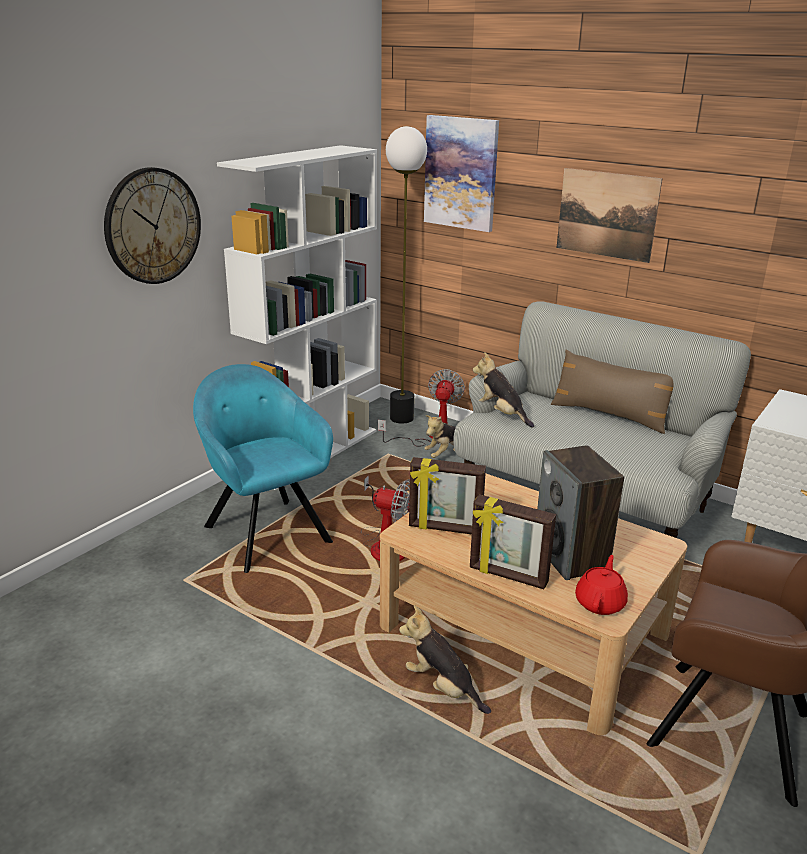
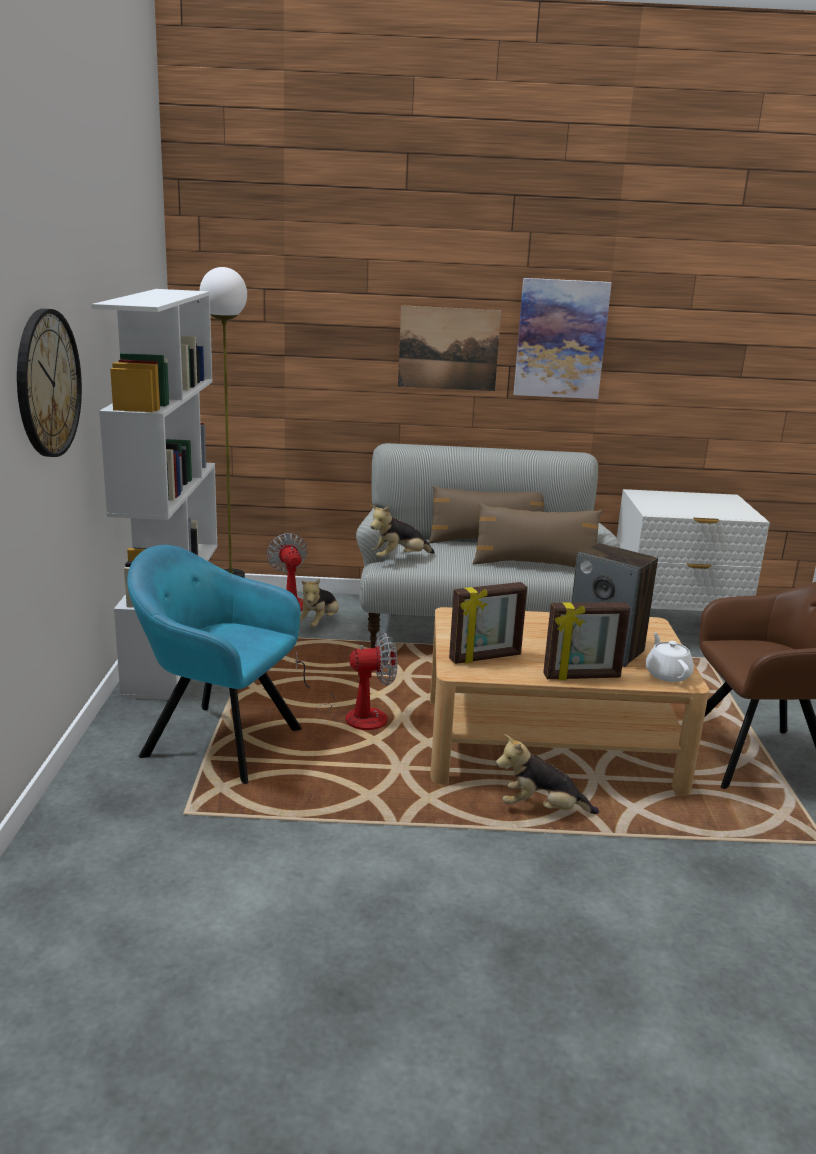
camera: 35 degrees left, 5 degrees down
(461, 173) = (279, 317): picture -> picture (560, 339)
(501, 414) = (399, 559): plush toy -> plush toy turned 45 degrees counterclockwise
(600, 603) = (667, 674): red teapot -> white teapot
(626, 450) = (534, 565): none -> brown pillow

